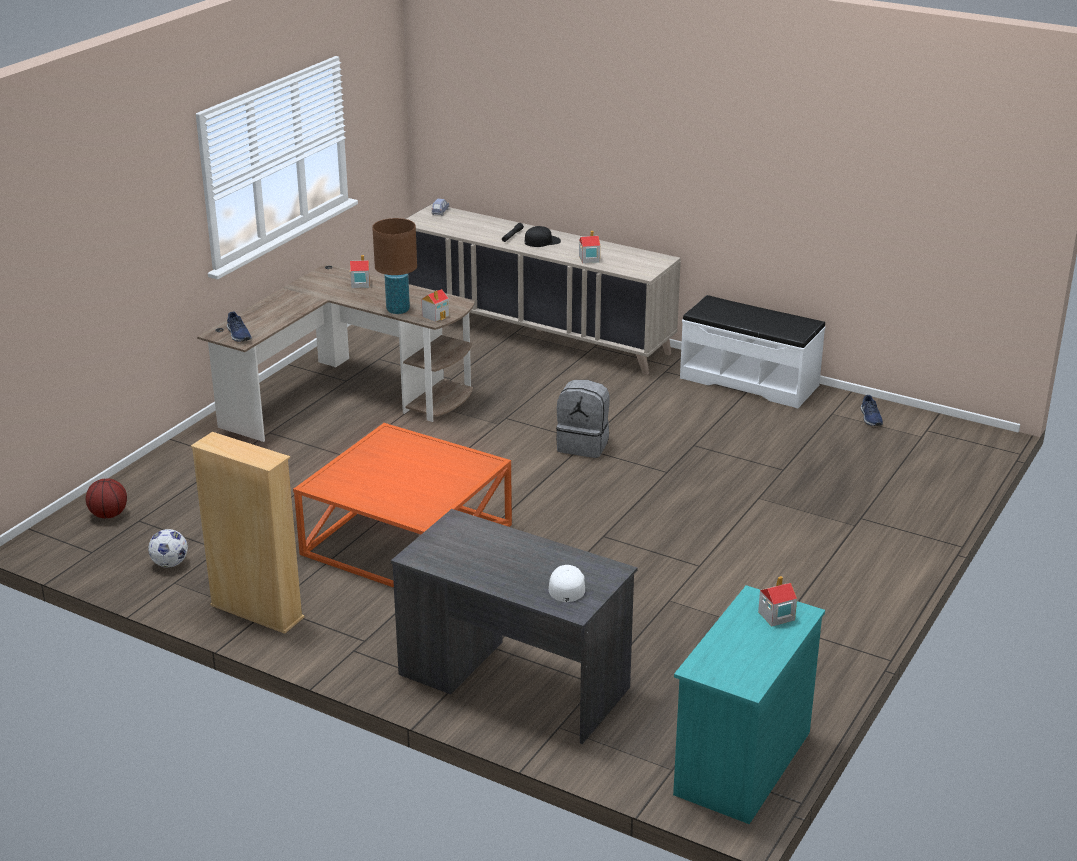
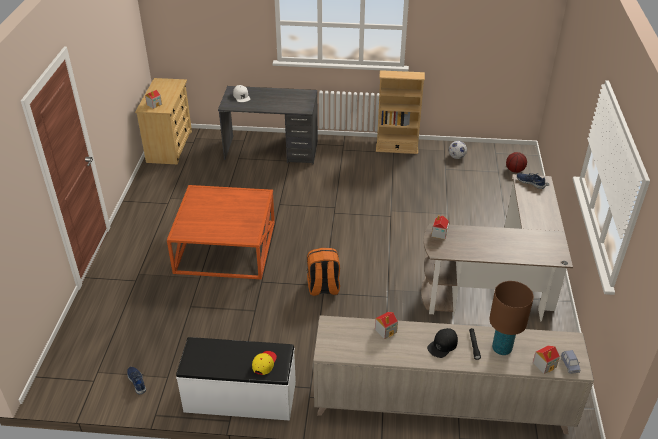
camera: 155 degrees right, 10 degrees up
(360, 284) = (521, 251): toy house -> toy house (544, 364)
(397, 310) = (468, 232): brown table lamp -> brown table lamp (502, 348)
(406, 539) = (368, 197): orange coffee table -> orange coffee table (226, 247)
(584, 445) = (323, 288): grey backpack -> orange backpack
(724, 307) = (264, 363): none -> yellow cap
(742, 763) = (169, 146): turquoise dresser -> beige dresser

